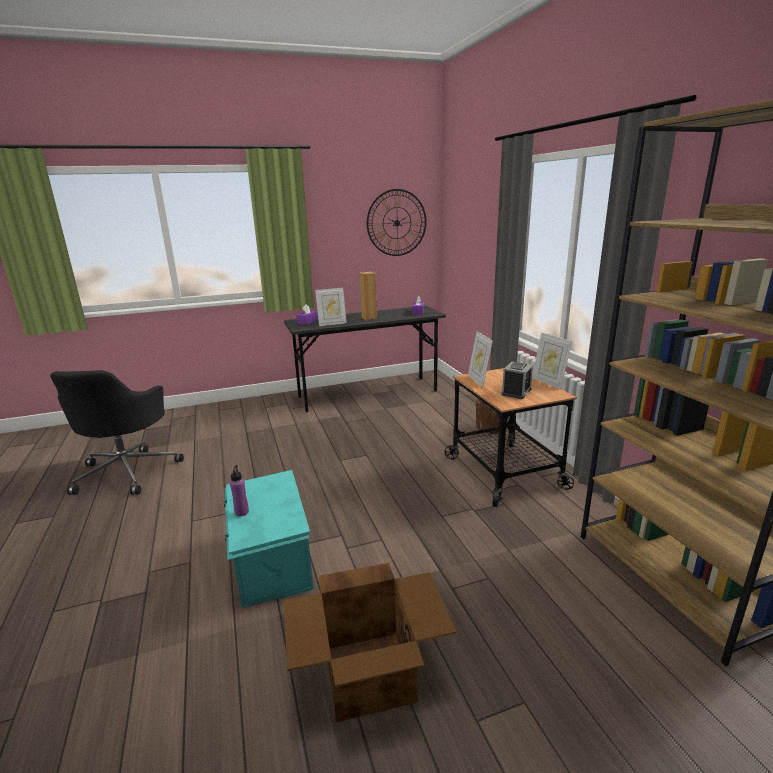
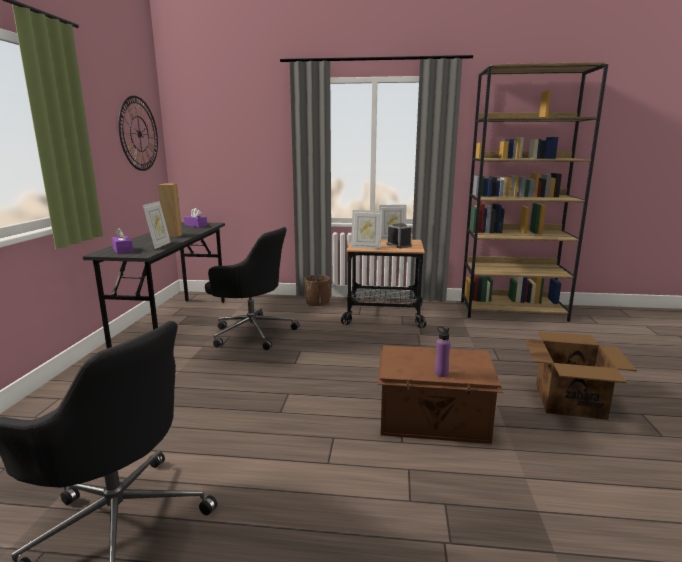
camera: 65 degrees left, 5 degrees down
(270, 561) = (434, 421): turquoise storage box -> brown storage box
(384, 423) = (252, 332): none -> black office chair

